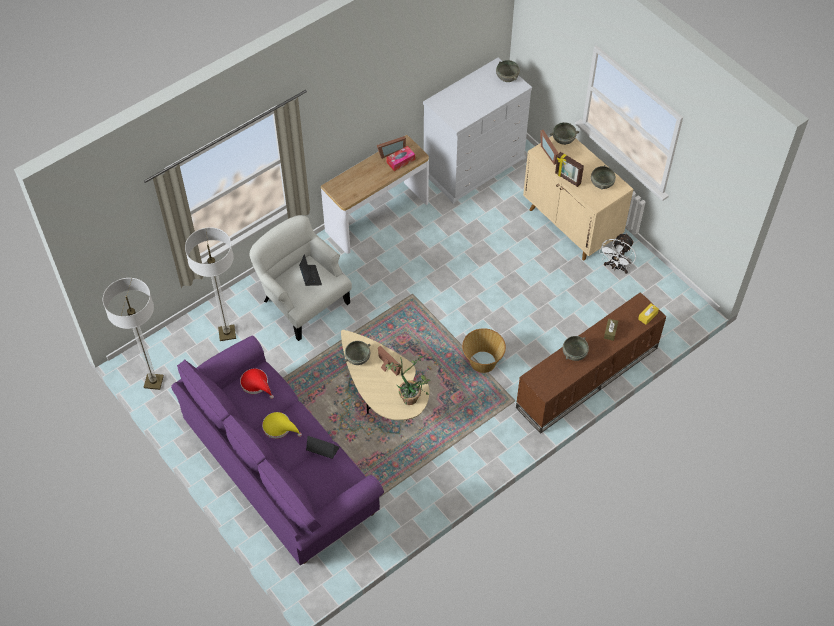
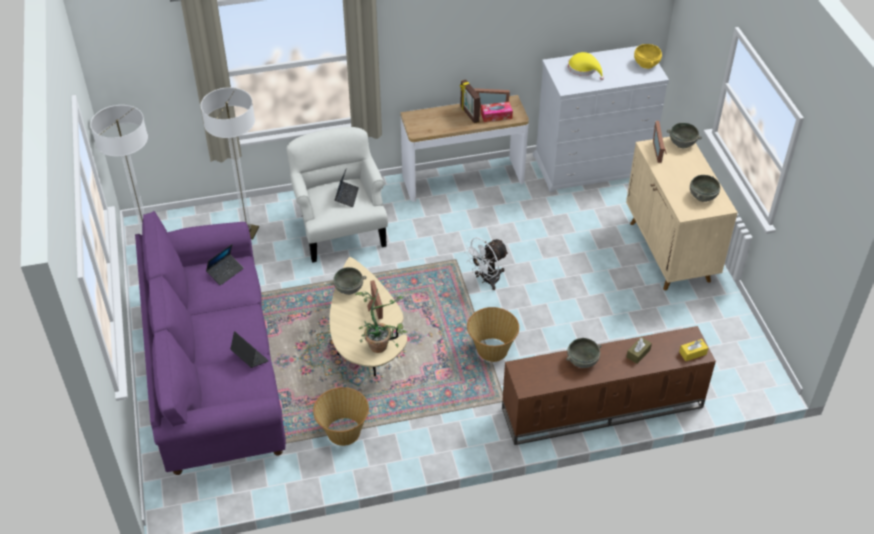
camera: 25 degrees right, 10 degrees down
(256, 384) = (225, 272): red hat -> laptop
(279, 427) = (221, 320): yellow hat -> yellow hat (584, 69)
(409, 476) = (343, 432): none -> basket
(507, 77) = (646, 64): grey bowl -> yellow bowl
(567, 179) = (665, 180): picture frame -> picture frame (469, 114)
(616, 267) = (698, 309): white fan -> white fan (486, 280)

